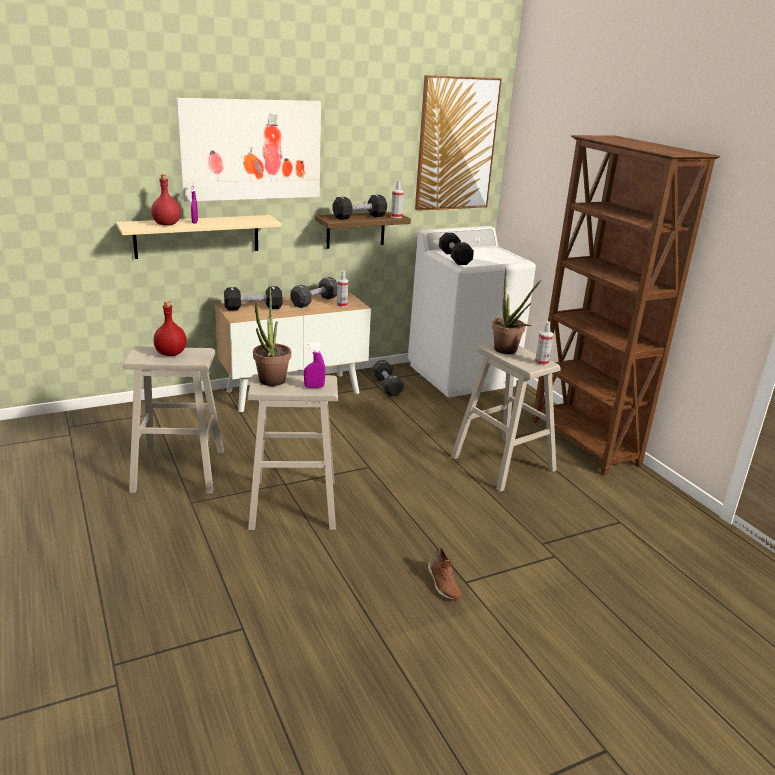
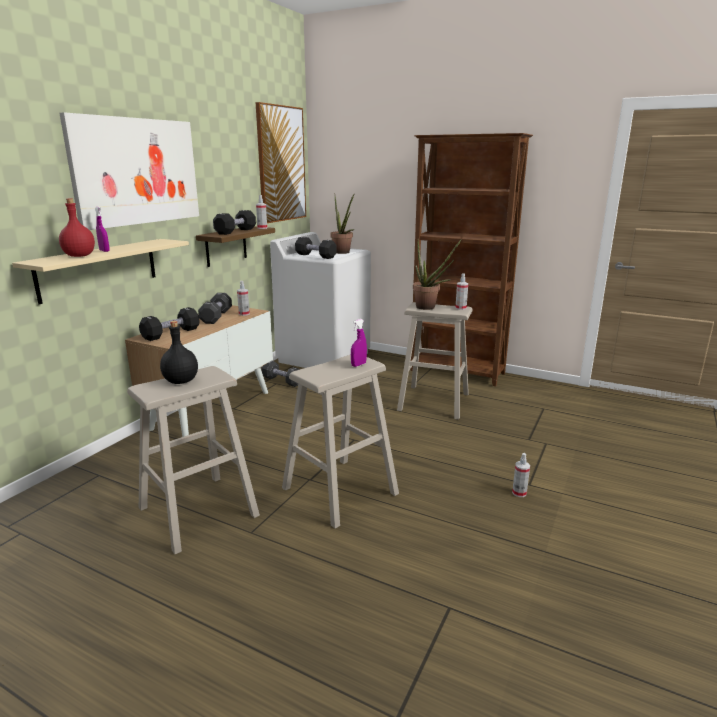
camera: 35 degrees left, 5 degrees down
(171, 353) = (181, 381): red bottle -> black bottle
(270, 383) = (319, 373): potted plant -> potted plant (343, 253)
(442, 584) = (519, 493): brown shoe -> spray bottle

